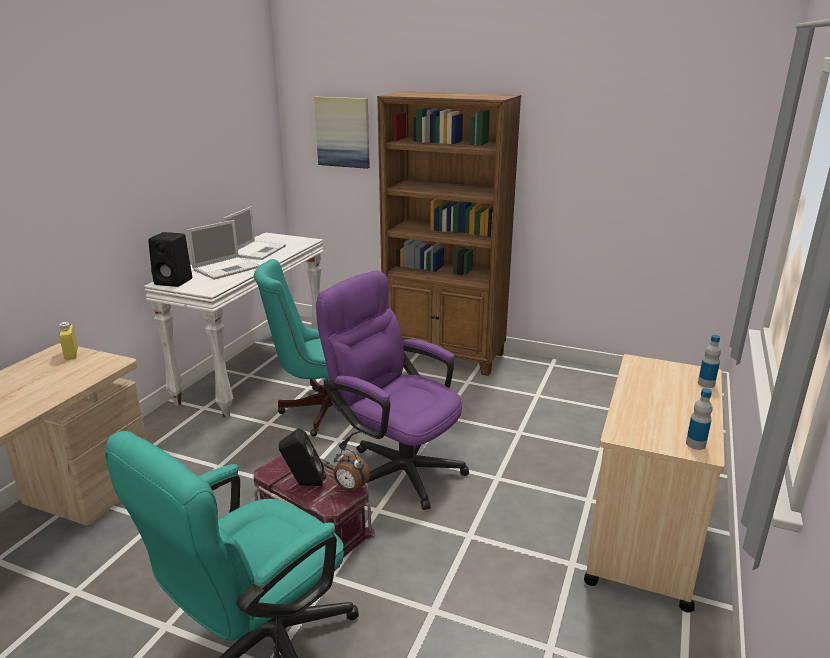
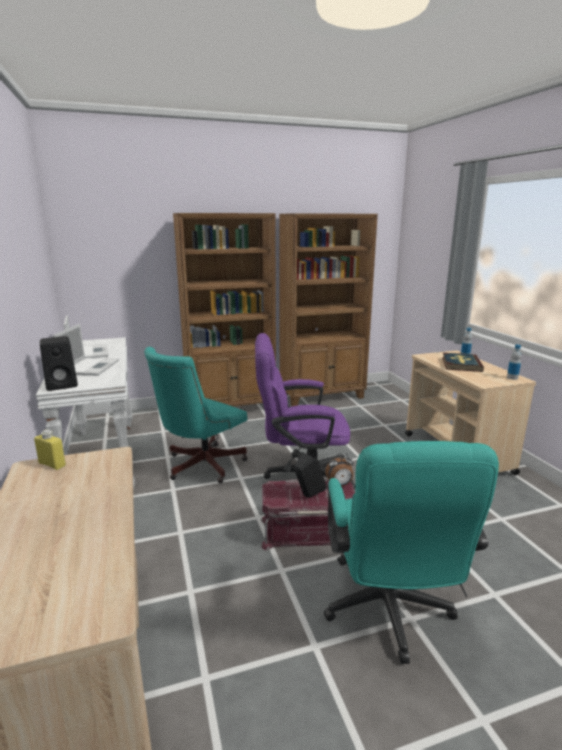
camera: 40 degrees left, 5 degrees down
(343, 132) = (117, 249): picture -> none
(581, 378) = (322, 396): none -> brown bookcase
(664, 394) = (461, 364): none -> book

